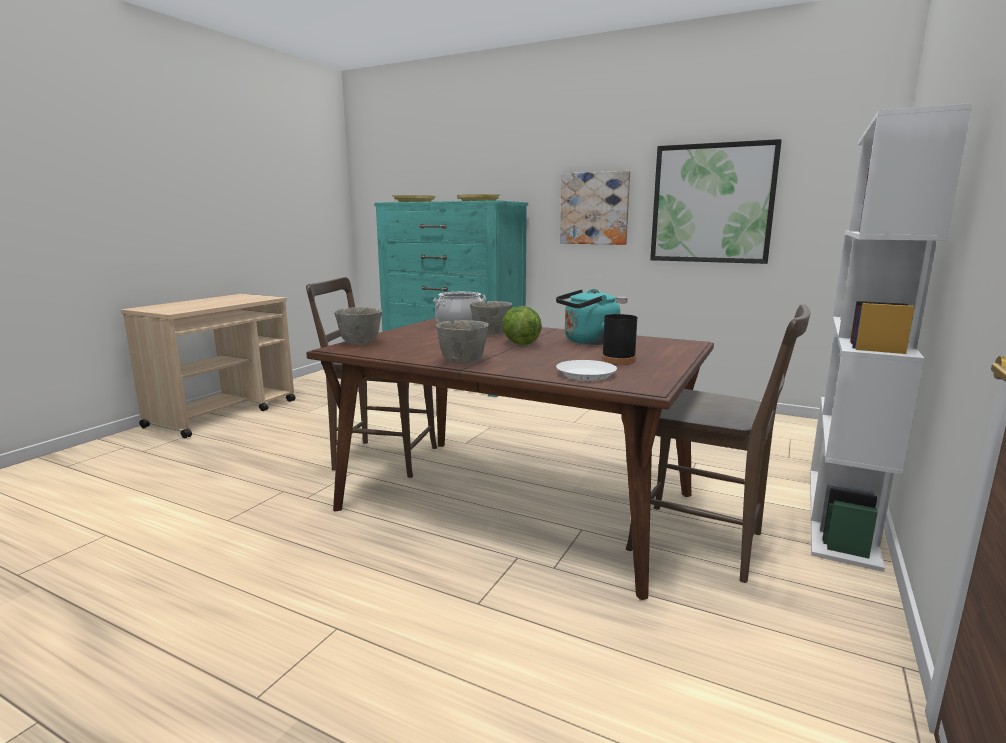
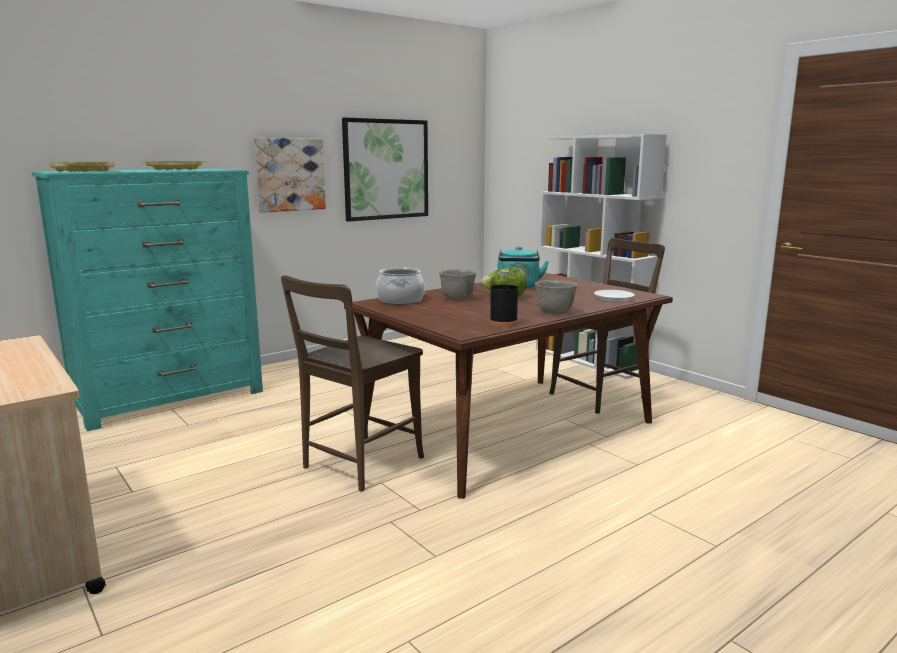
camera: 65 degrees left, 0 degrees up
(361, 343) = (450, 327): grey bowl -> none
(618, 360) = (581, 290): black bottle -> black bottle (503, 324)

